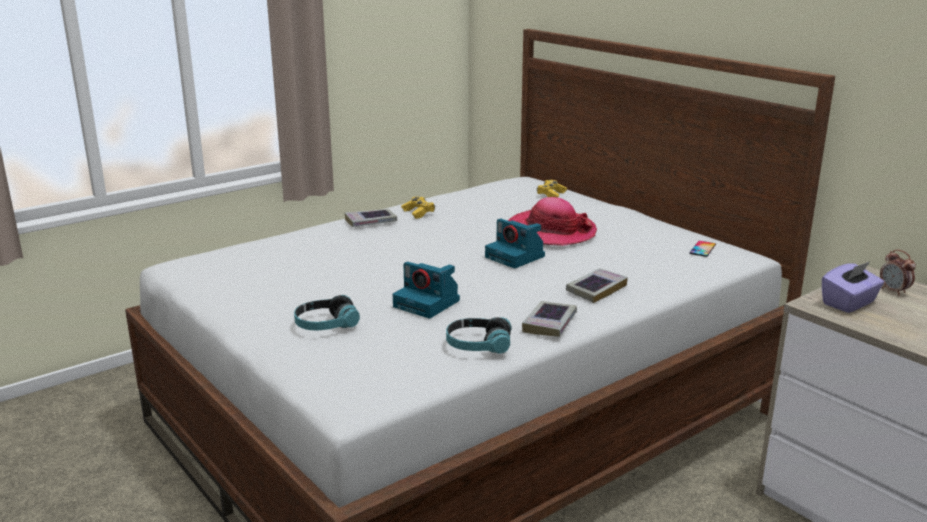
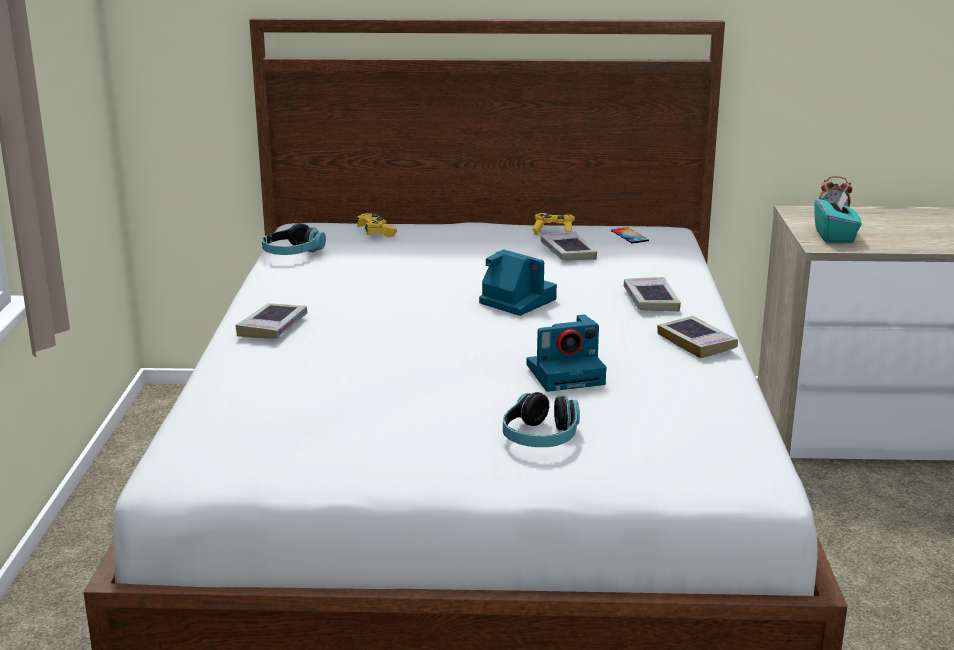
camera: 50 degrees left, 0 degrees up
(418, 213) = (295, 298): yellow game controller -> yellow game controller (553, 232)
(478, 346) = (703, 385): headphones -> headphones (292, 253)
(516, 257) = (515, 301): camera -> camera turned 135 degrees counterclockwise
(550, 232) = (477, 267): hat -> none
(630, 243) = (568, 252): none -> book
(849, 303) = (835, 236): purple tissue box -> turquoise tissue box

